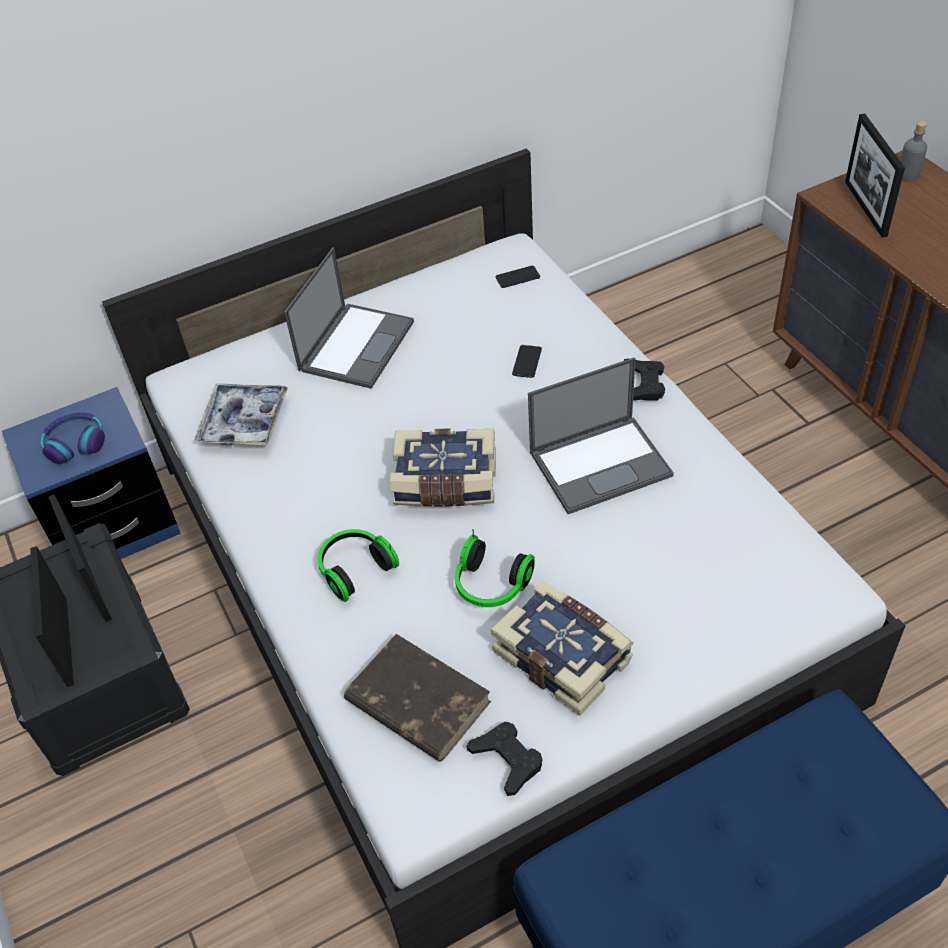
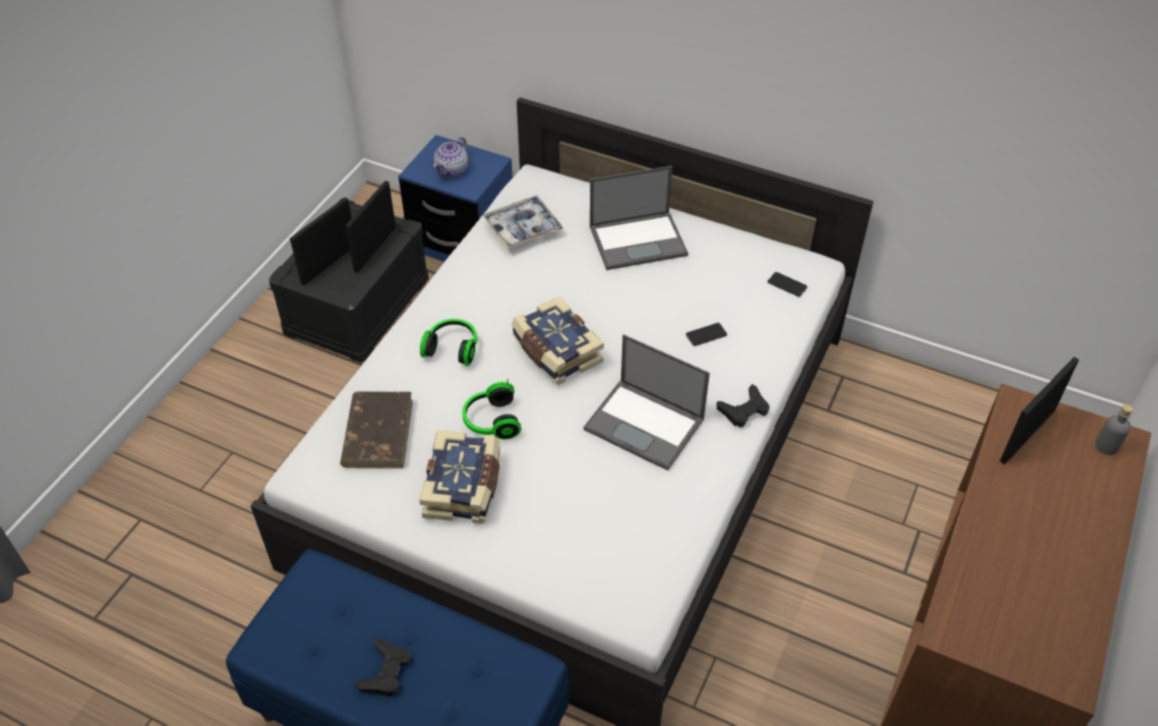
camera: 50 degrees right, 0 degrees up
(75, 443) = (452, 170): headphones -> teapot
(507, 760) = (367, 499): black game controller -> black game controller (386, 672)

